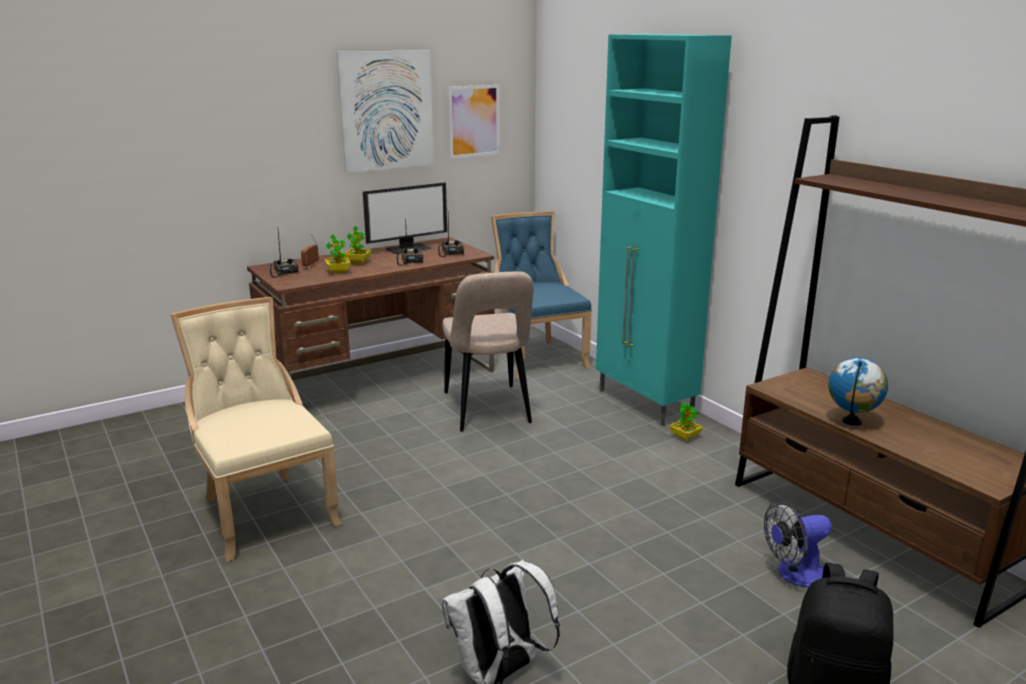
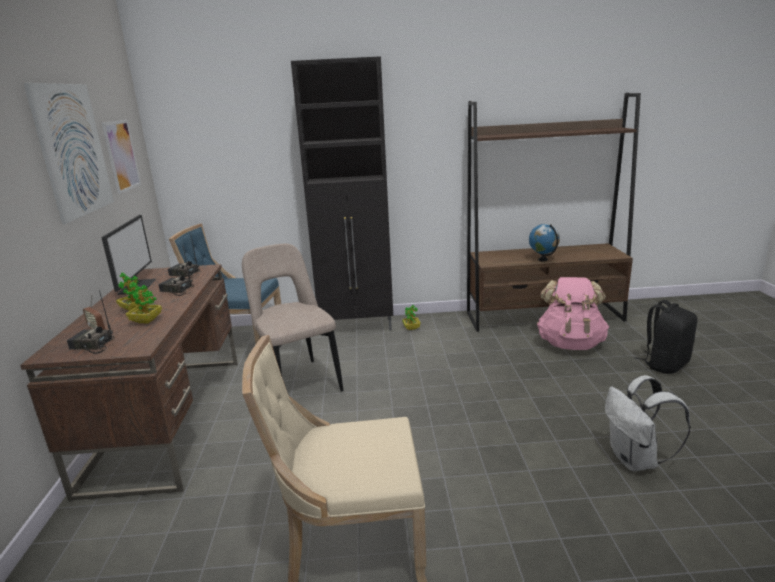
camera: 60 degrees left, 0 degrees up
(488, 410) = (297, 382): beige chair -> beige chair turned 135 degrees counterclockwise
(645, 403) = (358, 327): turquoise cabinet -> black cabinet
(794, 574) = (570, 344): fan -> pink backpack

